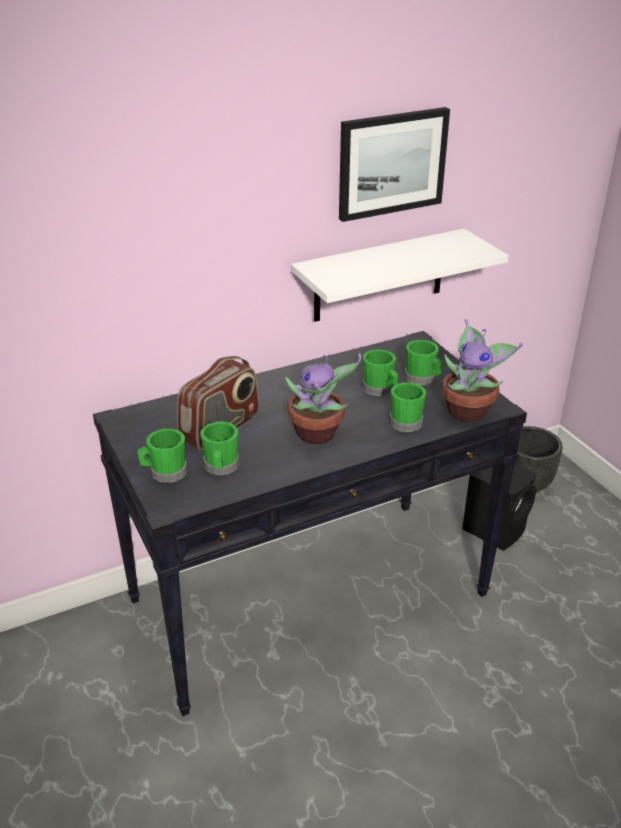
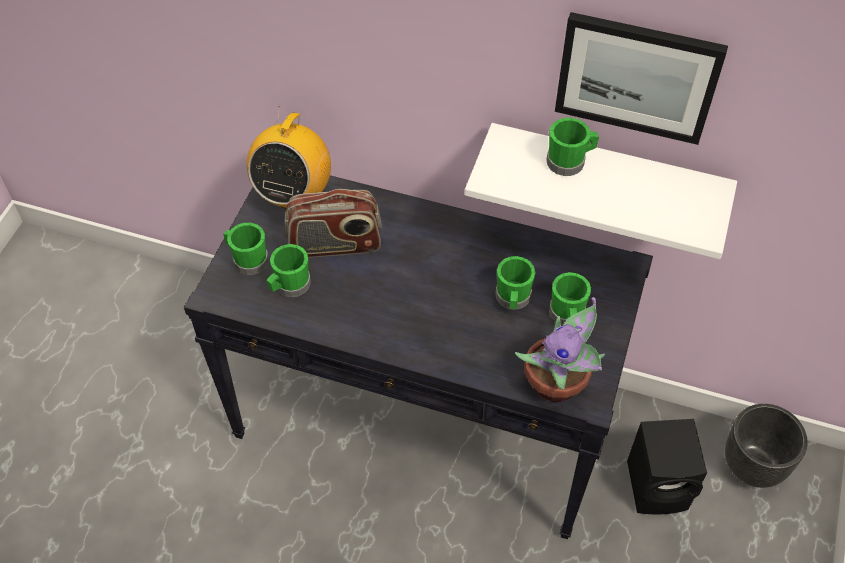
camera: 45 degrees right, 20 degrees up
(145, 421) = (293, 194): none -> radio
(317, 434) = (398, 309): potted plant -> none
(407, 421) = (488, 352): green mug -> green mug (569, 161)

